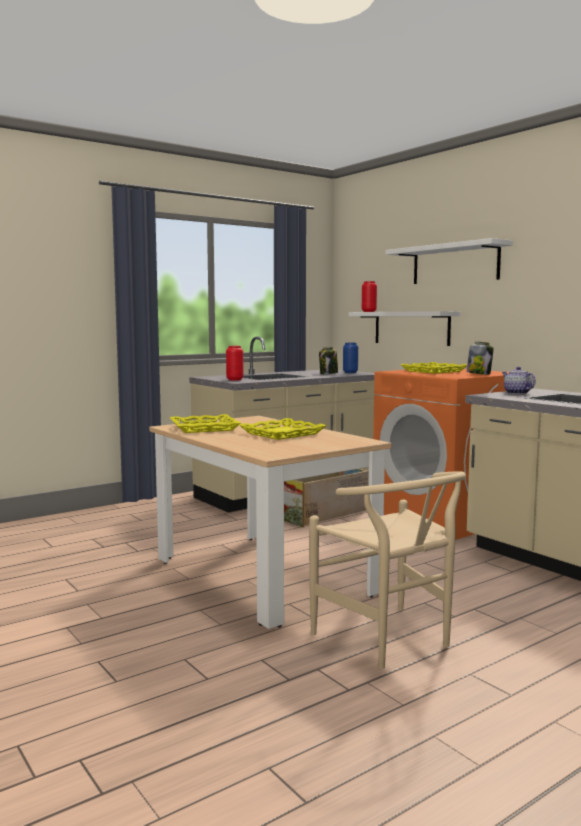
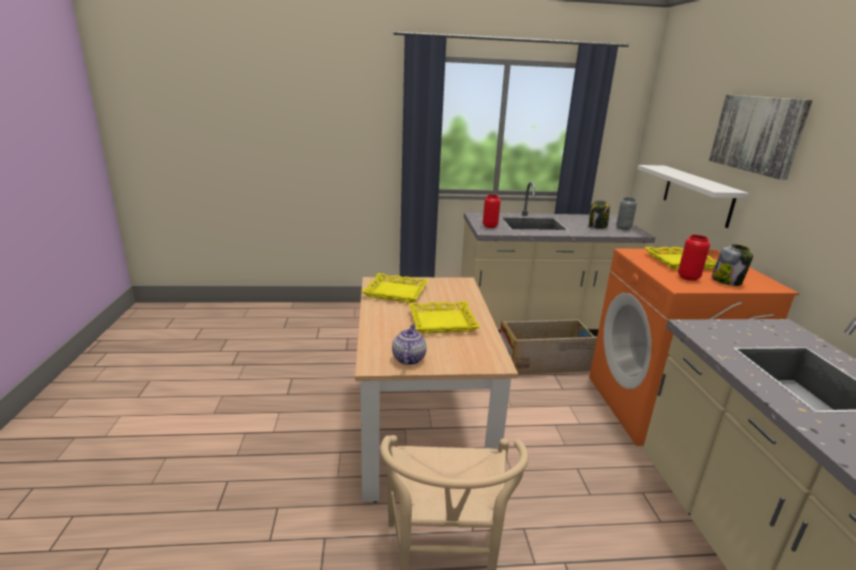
camera: 30 degrees right, 15 degrees up
(350, 372) = (623, 228): blue vase -> grey vase
(369, 311) = (659, 167): red vase -> red vase (688, 277)
(455, 264) = (757, 134): white shelf -> picture
(516, 393) = (741, 330): teapot -> teapot (408, 358)

